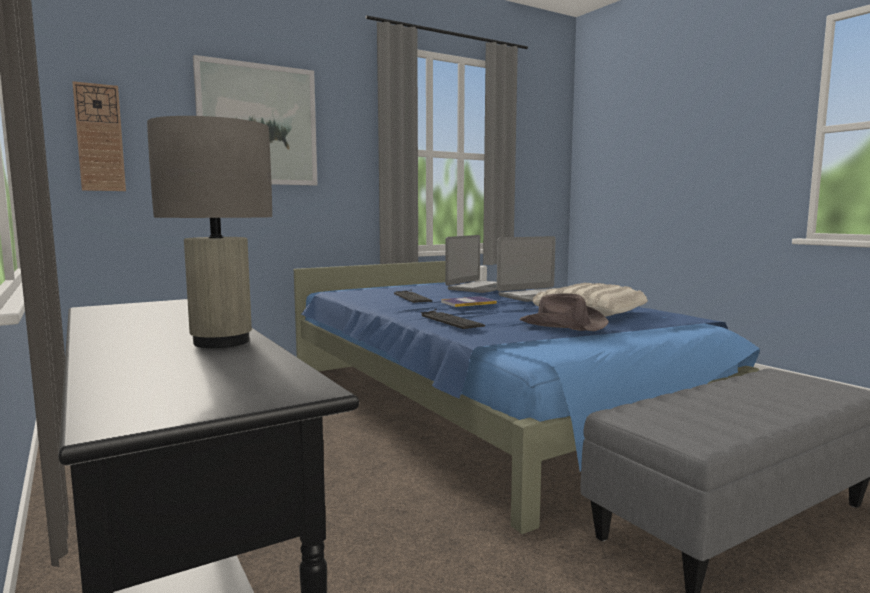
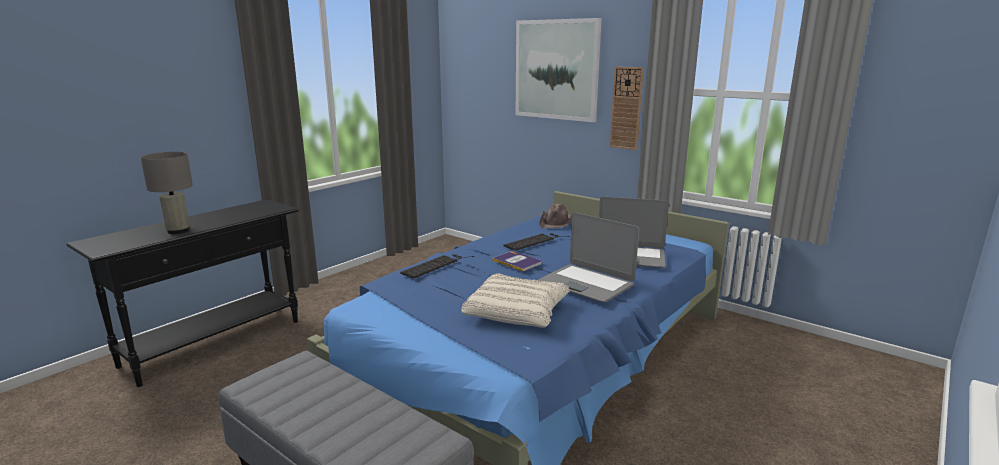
camera: 70 degrees right, 10 degrees up
(99, 138) = (471, 83): wall clock -> wall clock (626, 108)
(562, 324) = (437, 302): brown hat -> brown hat (557, 222)

